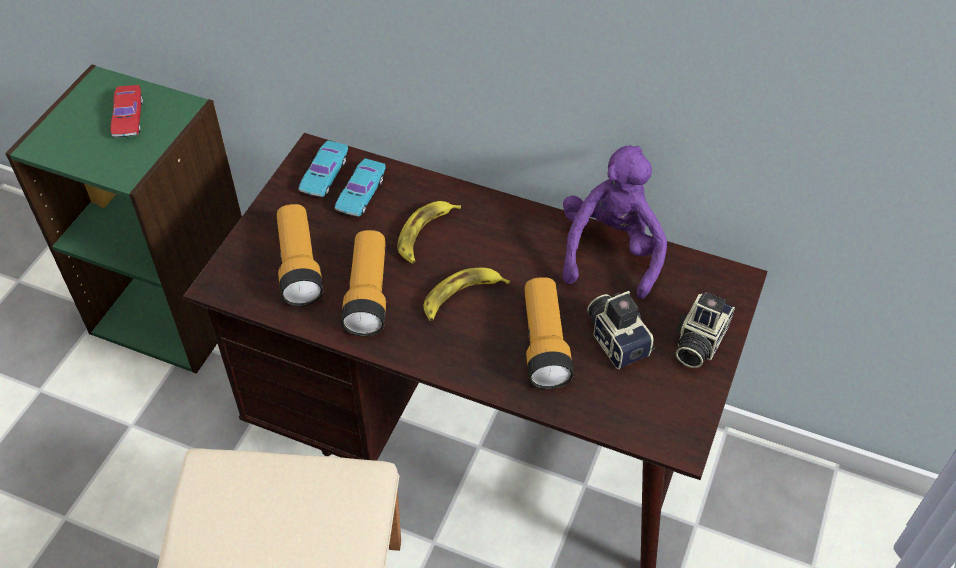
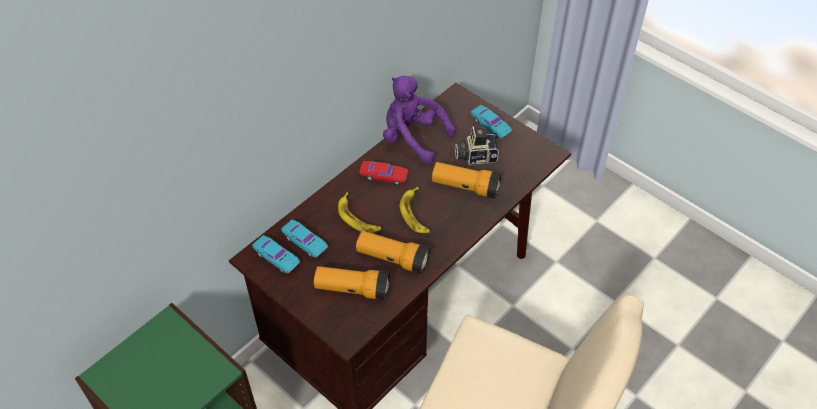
camera: 70 degrees left, 0 degrees up
(128, 116) = (156, 360): red toy car -> red toy car (384, 175)
(697, 342) = (490, 125): camera -> turquoise toy car

